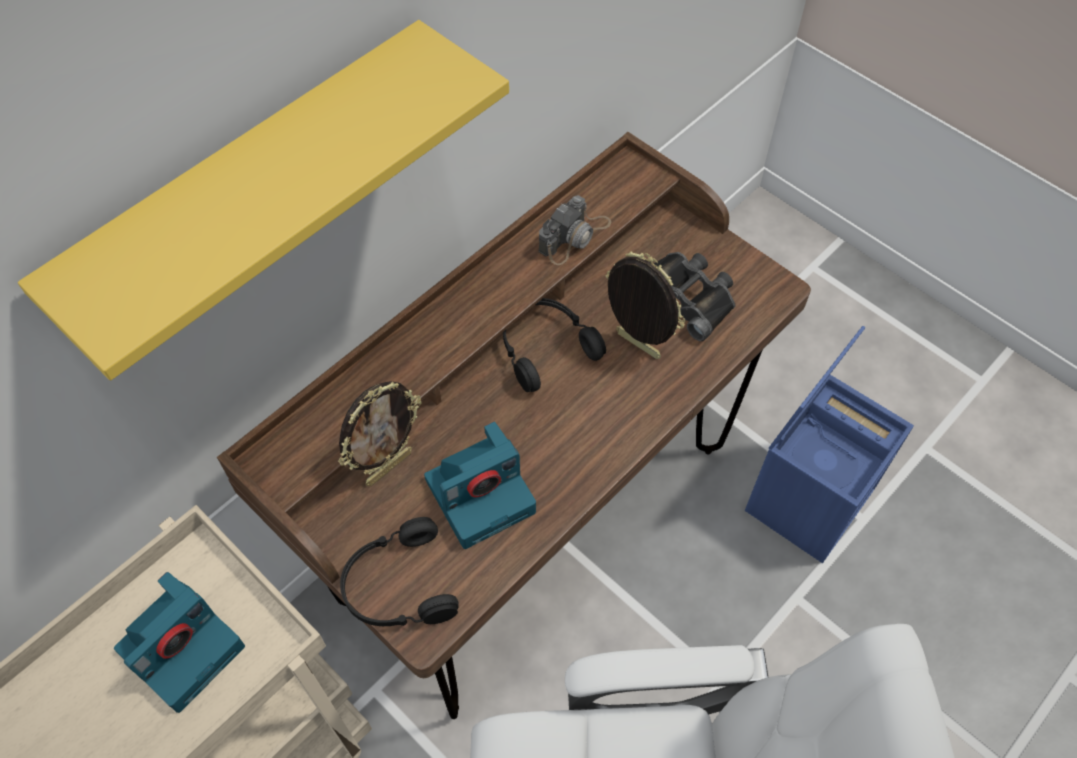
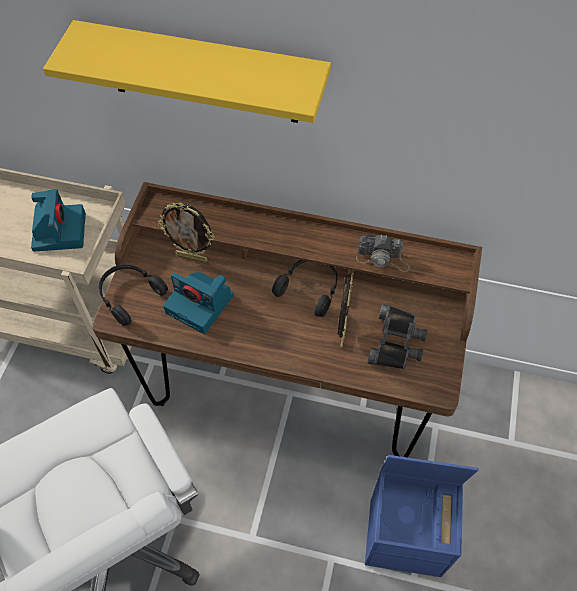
camera: 60 degrees right, 0 degrees up
(182, 646) = (59, 230): camera -> camera turned 105 degrees counterclockwise

